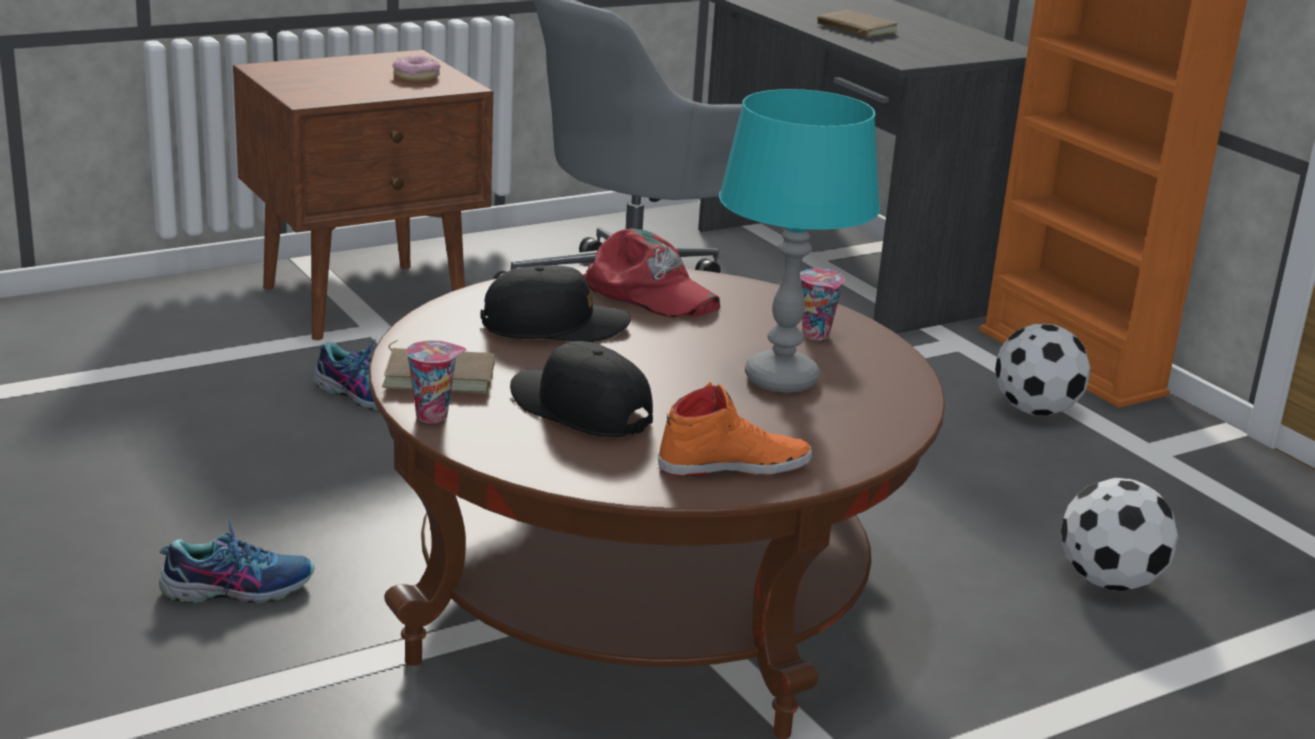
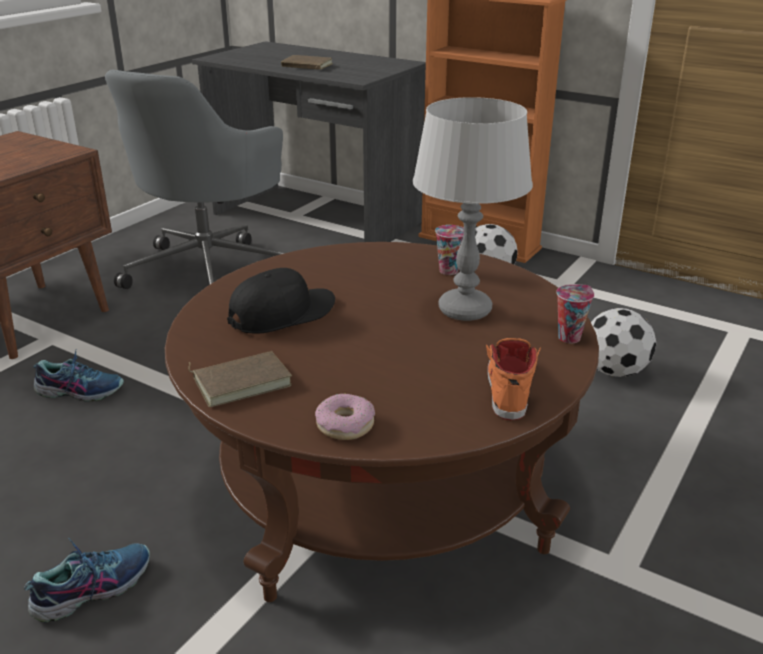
camera: 25 degrees left, 5 degrees up
(416, 77) = (32, 150): donut -> donut (345, 425)
(434, 415) = (270, 419): cup -> cup (569, 337)
(580, 409) = (366, 376): black cap -> none
(649, 293) = (318, 270): red cap -> none
(733, 464) = (508, 386): orange shoe -> orange shoe turned 45 degrees counterclockwise
(782, 380) = (465, 310): turquoise table lamp -> grey table lamp

